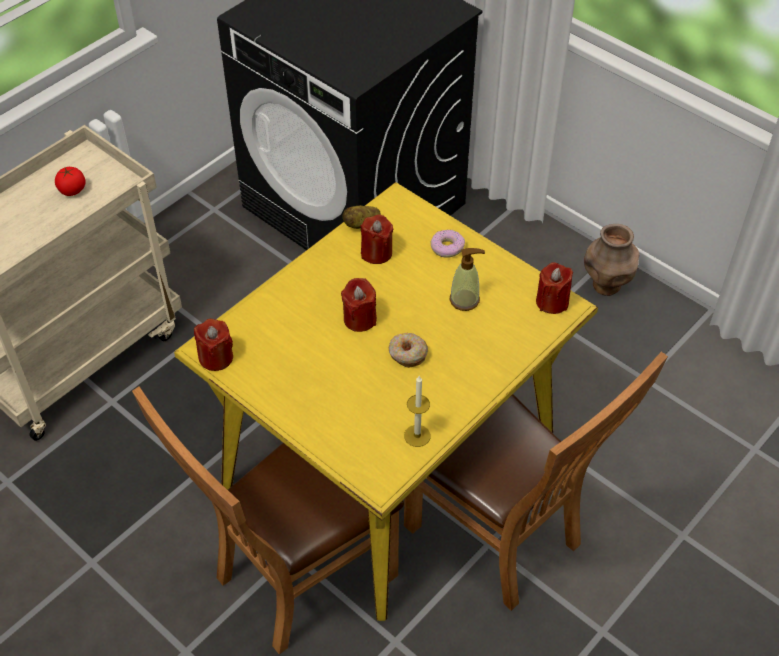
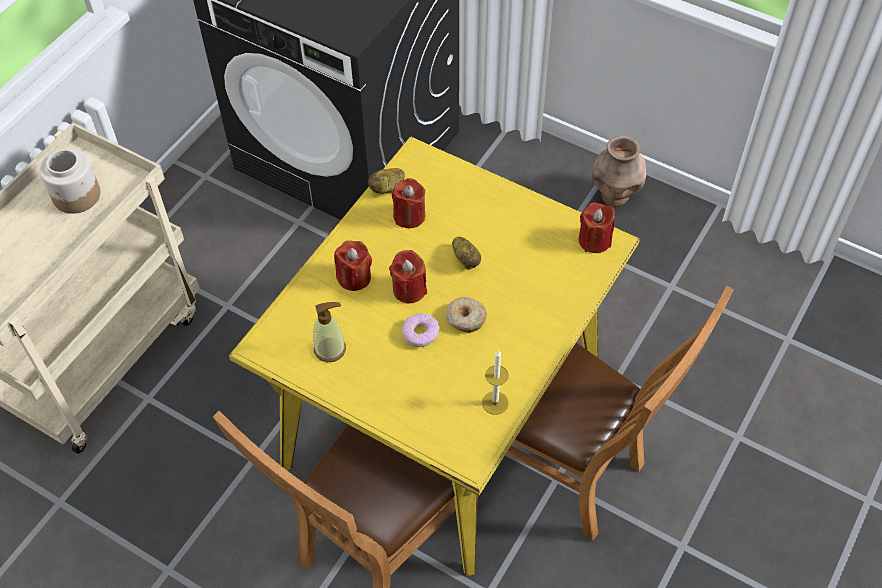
camera: 10 degrees left, 5 degrees up
(72, 190) = (77, 196): tomato -> jar
(216, 357) = (274, 355): red candle -> red candle (354, 277)
(422, 300) = (466, 259): none -> potato
(447, 247) = (478, 199): donut -> donut (420, 333)
(464, 300) = (509, 252): soap dispenser -> soap dispenser (330, 349)

